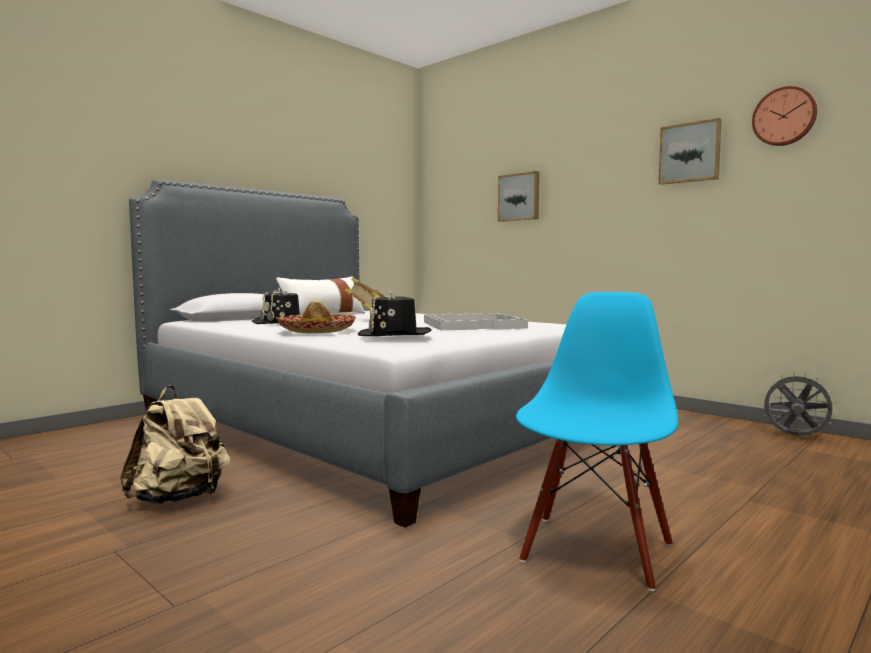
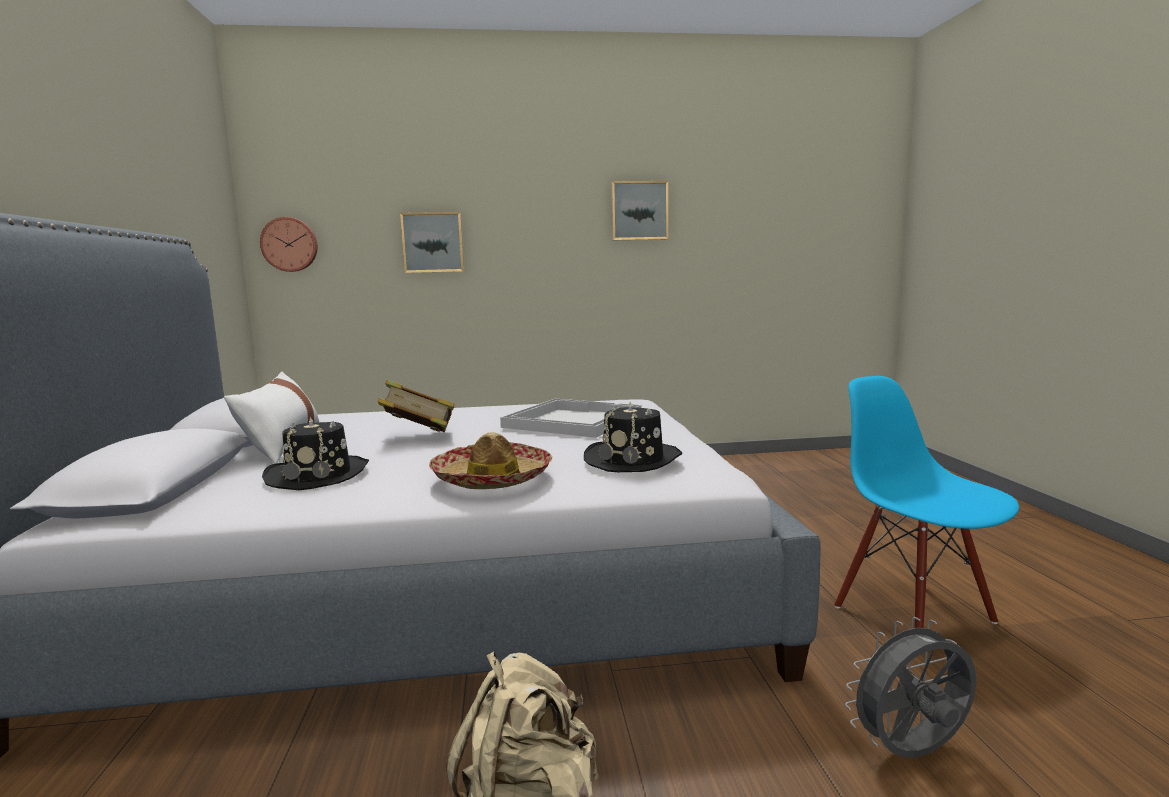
camera: 50 degrees left, 5 degrees up
(784, 117) = (718, 188): wall clock -> wall clock (290, 244)
(795, 437) = (754, 463): grey fan -> grey fan (912, 754)

